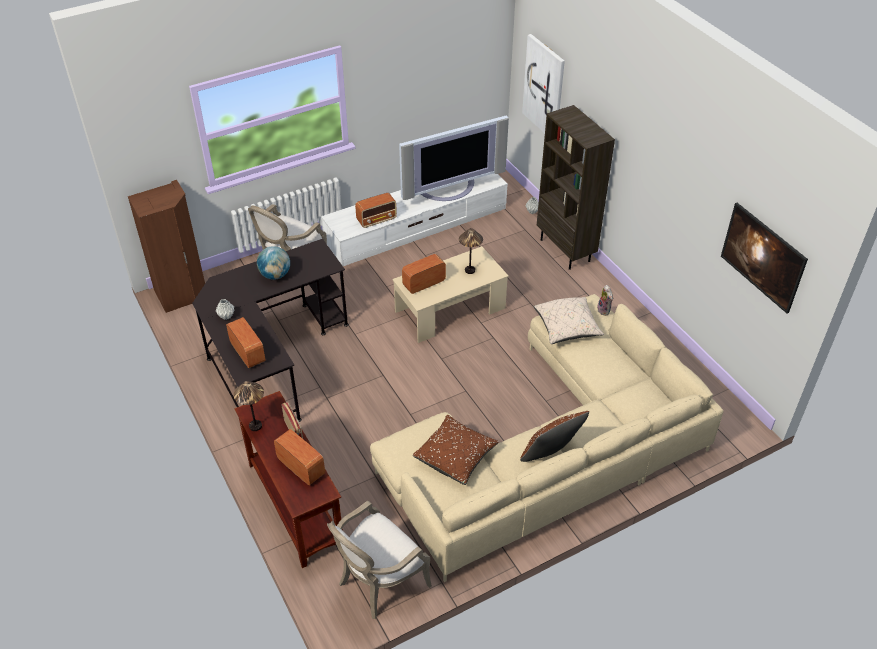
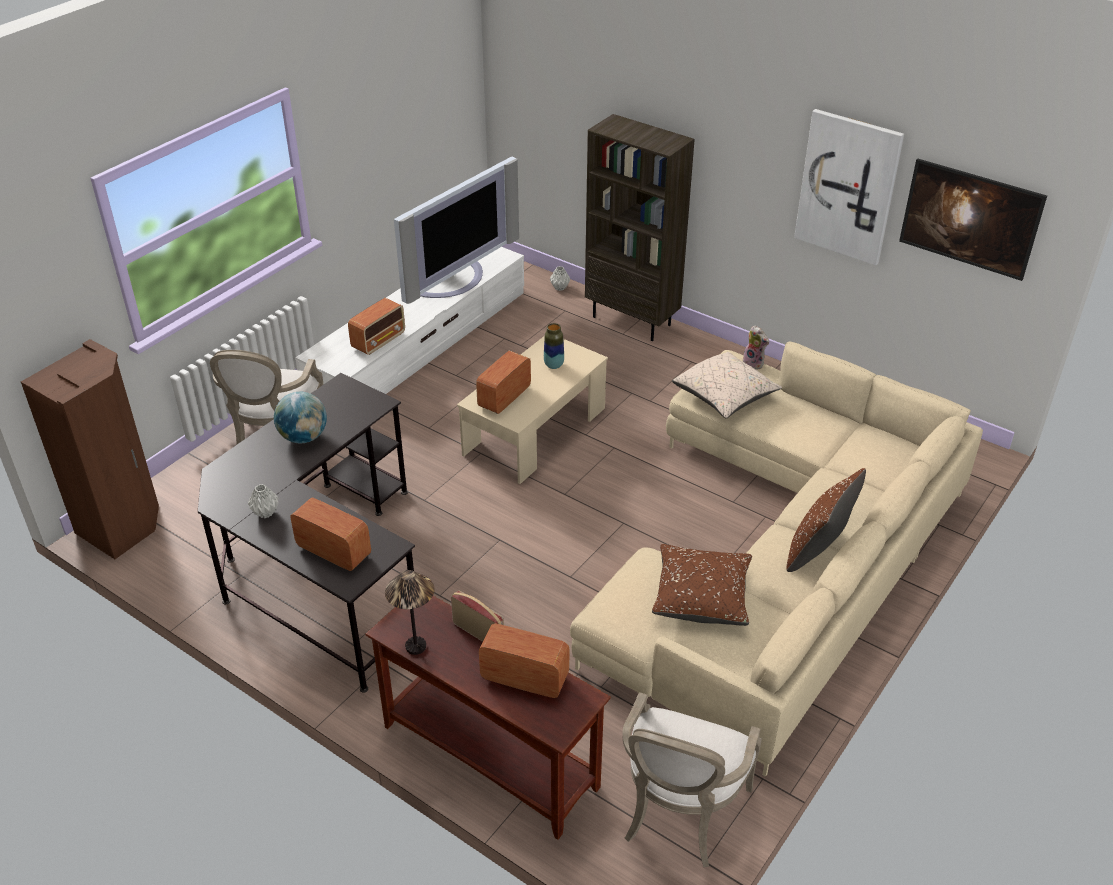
camera: 25 degrees left, 5 degrees down
(469, 270) = (553, 365): table lamp -> vase
(544, 87) = (551, 108): picture -> picture (848, 187)

